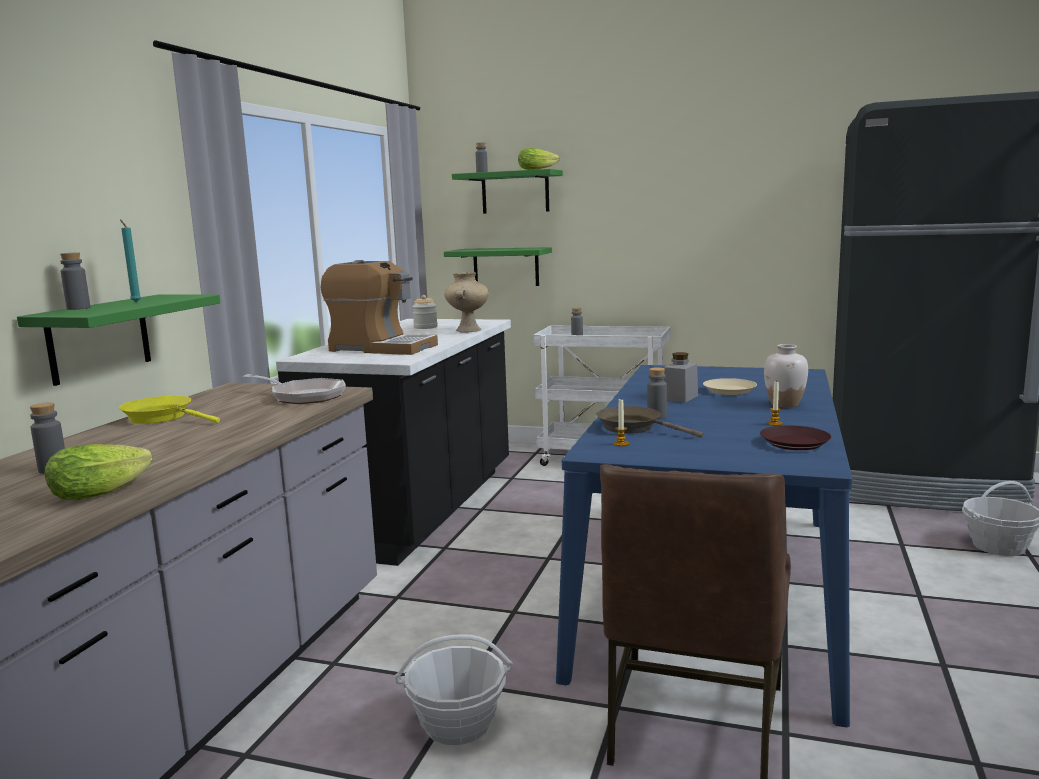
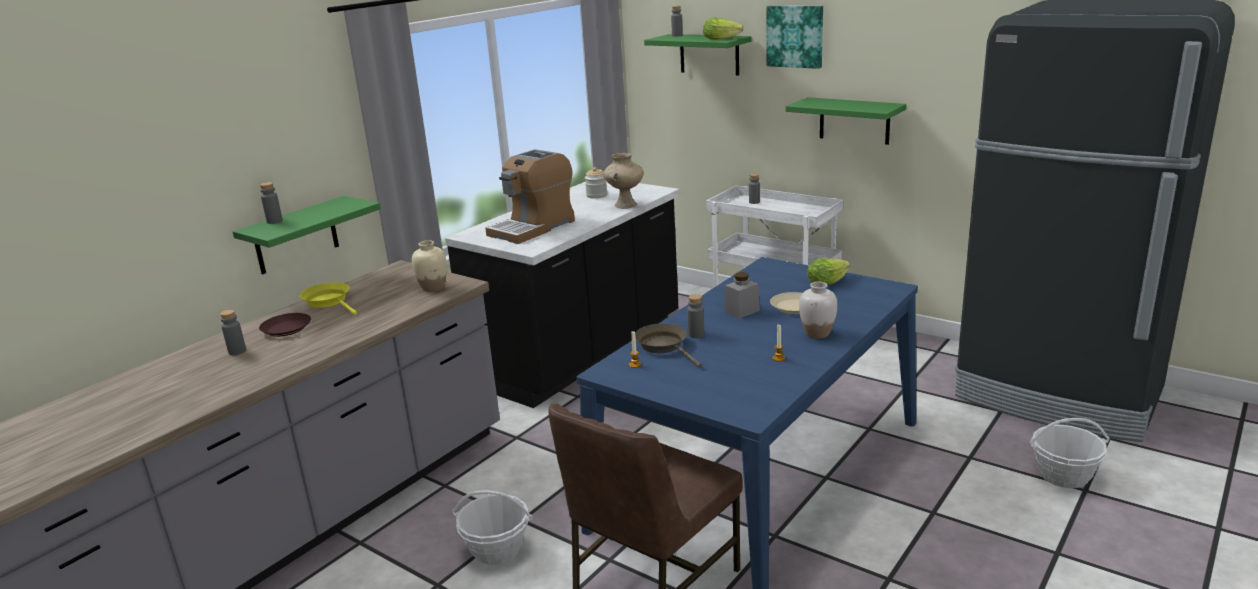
camera: 20 degrees right, 10 degrees up
(105, 491) = (252, 378): lettuce -> lettuce (829, 281)
(135, 302) = (315, 213): turquoise candle -> none
(303, 396) = (433, 288): frying pan -> beige vase
(381, 348) = (533, 228): coffee machine -> coffee machine turned 90 degrees clockwise
(506, 267) = (700, 124): green shelf -> green shelf (854, 120)
(611, 167) = (795, 36): none -> picture
(795, 443) = (766, 385): brown plate -> brown plate (287, 329)

